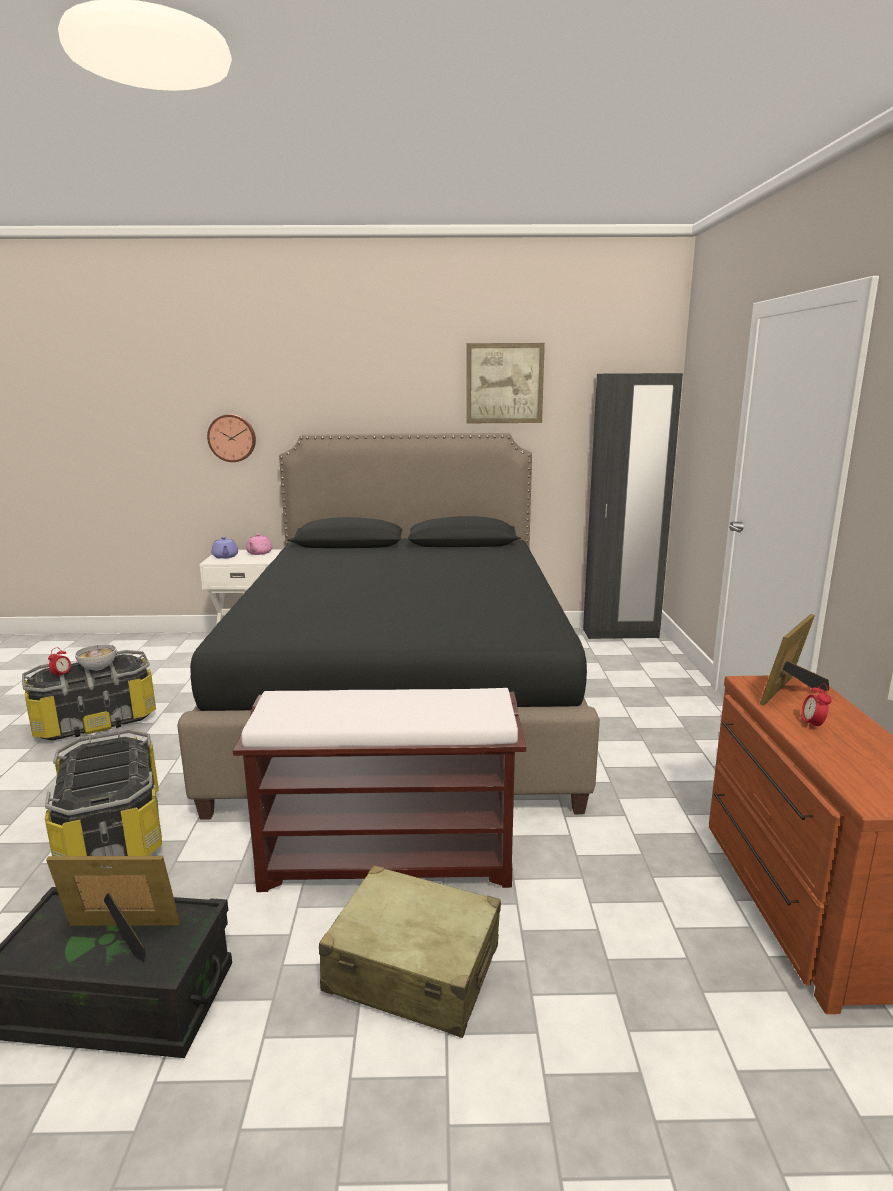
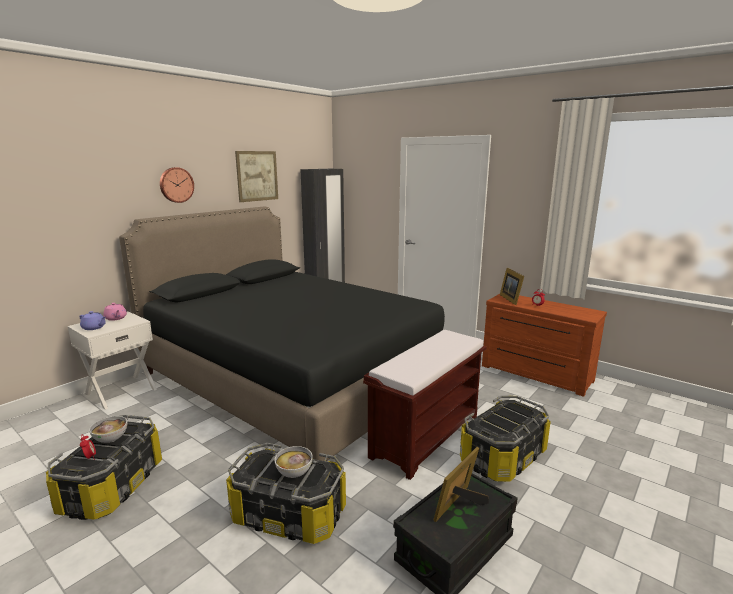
camera: 50 degrees left, 0 degrees up
(98, 776) = (294, 473): none -> bowl
(232, 438) = (71, 228): wall clock -> wall clock (176, 185)
(413, 968) = (503, 457): beige suitcase -> storage box

